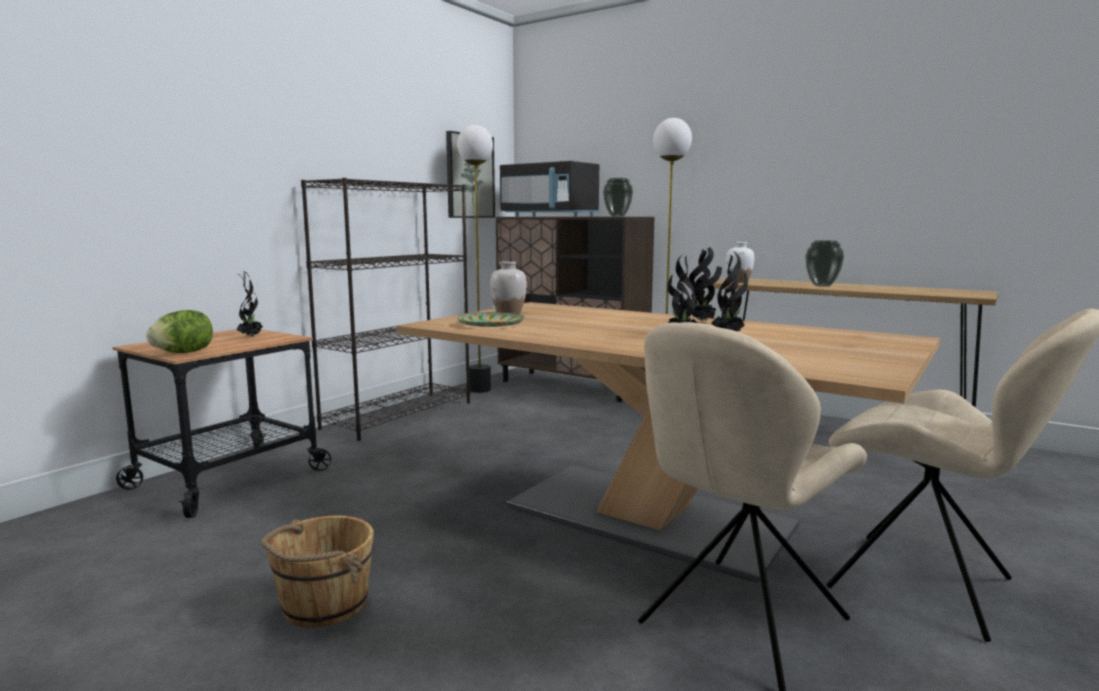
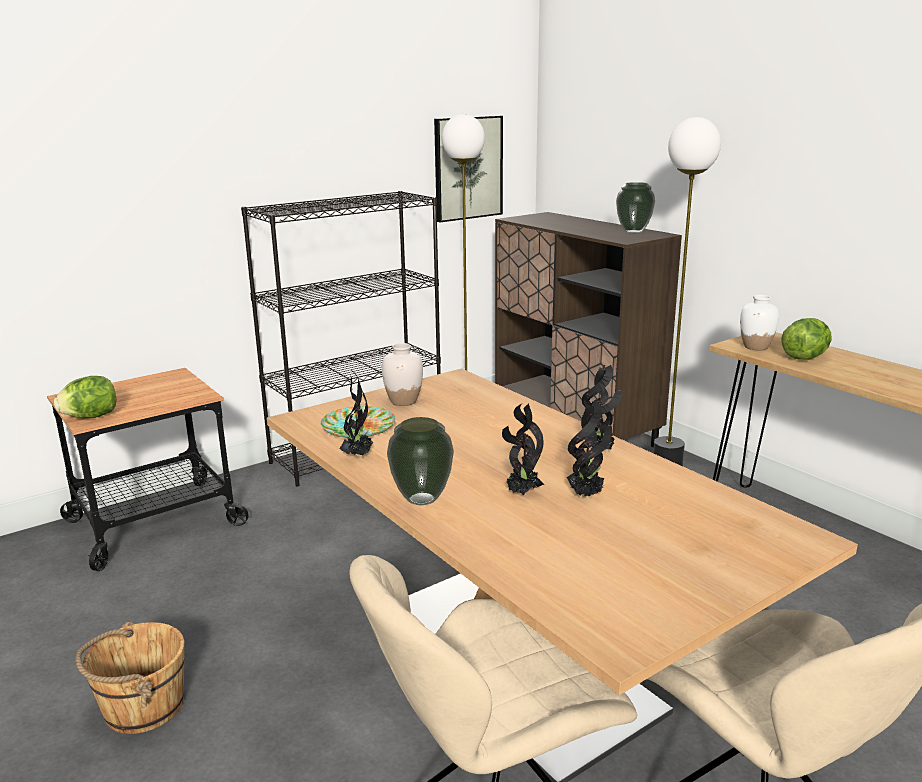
camera: 20 degrees right, 10 degrees up
(251, 336) = (171, 389): potted plant -> potted plant (358, 455)
(549, 216) = (558, 221): black microwave -> none
(778, 283) = (805, 357): none -> lettuce
(821, 285) = (857, 372): vase -> vase (420, 499)

